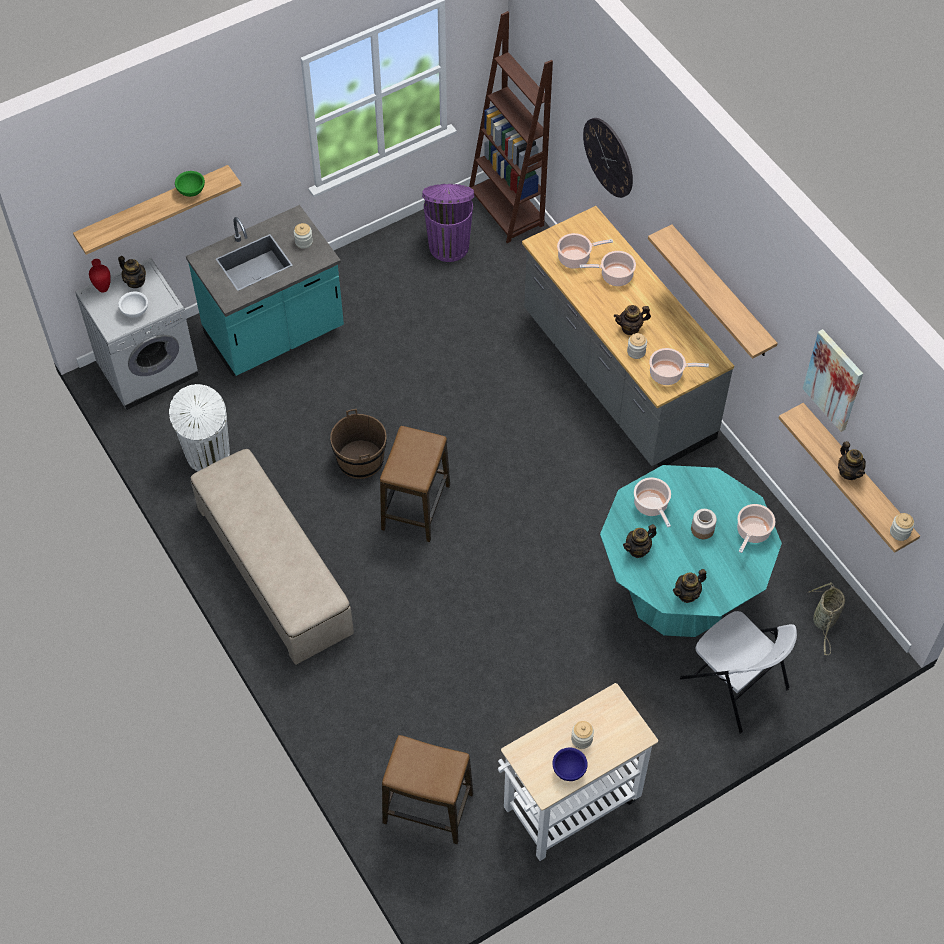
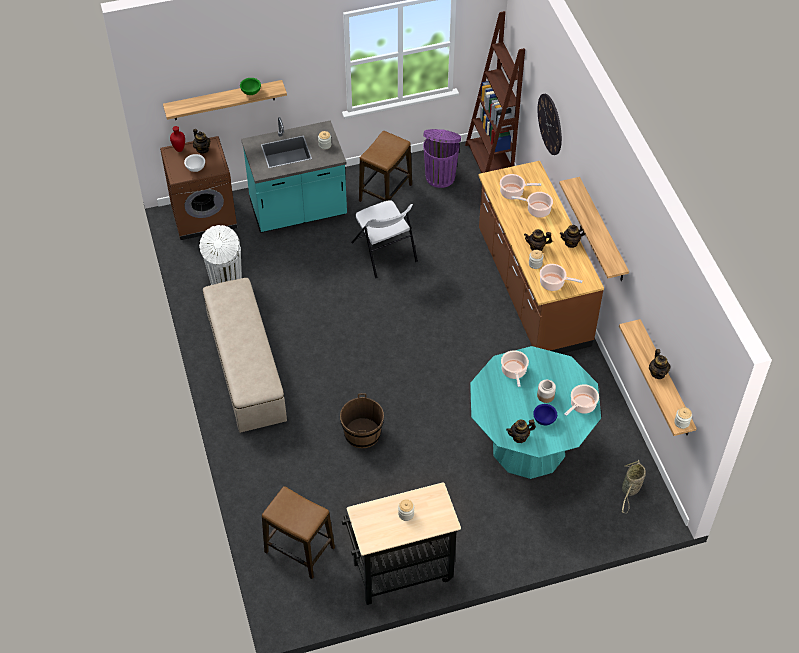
camera: 15 degrees right, 5 degrees down
(149, 370) = (204, 217): white washing machine -> brown washing machine
(360, 460) = (330, 306): brown bucket -> brown bucket (362, 433)
(415, 507) = (358, 346): stool -> stool (385, 193)
(569, 769) = (390, 532): blue bowl -> blue bowl (544, 419)
(569, 805) = (401, 572): white cart -> black cart
(616, 376) = (532, 288): grey counter -> brown counter
(638, 549) = (494, 399): teapot -> teapot (571, 243)
(734, 683) = (549, 517): white chair -> white chair (384, 252)
(834, 380) = (657, 301): picture -> none

